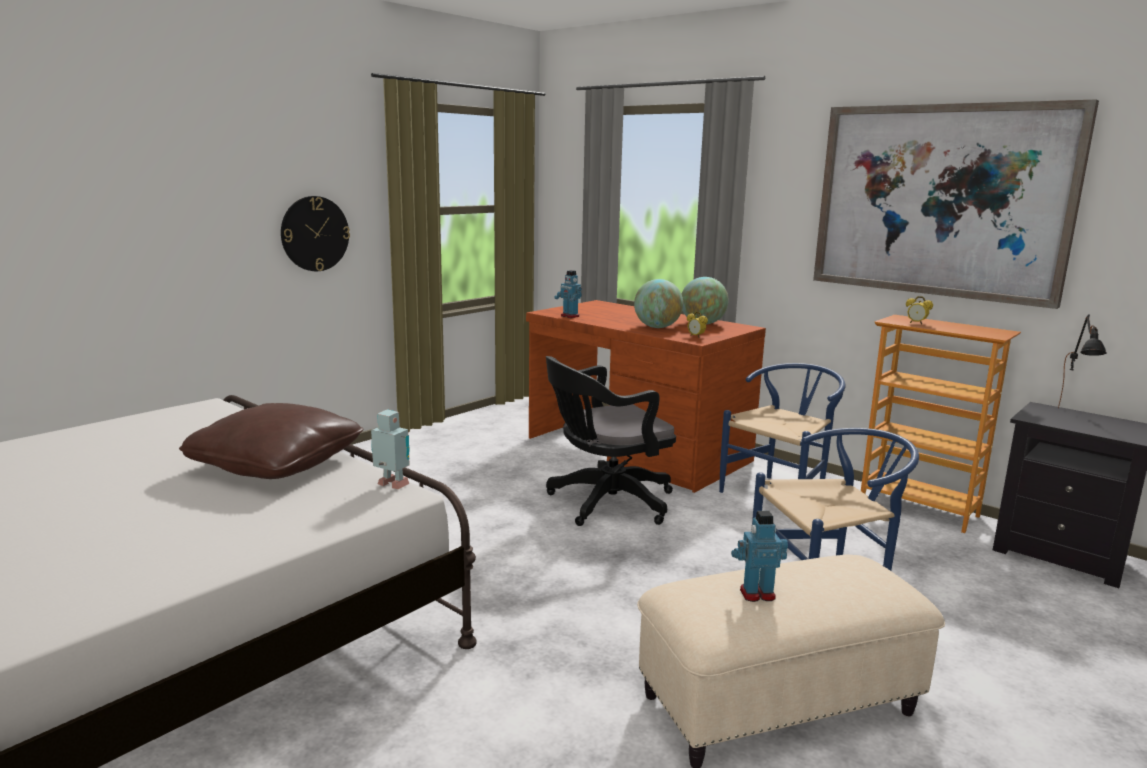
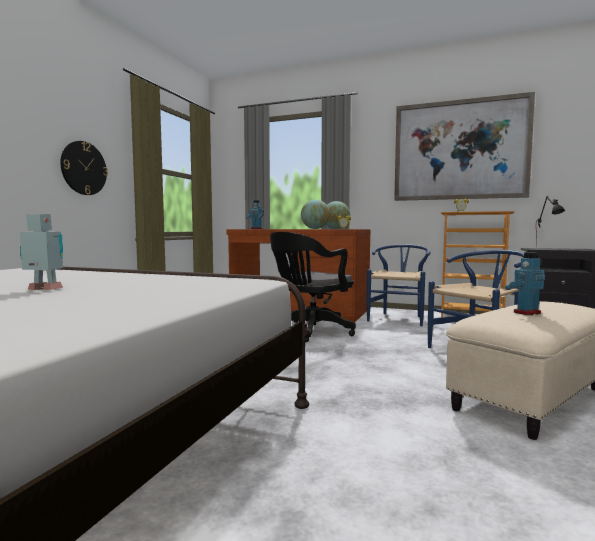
camera: 20 degrees left, 10 degrees down
(277, 464) = (126, 279): brown pillow -> none
(392, 486) = (240, 279): toy robot -> toy robot (44, 289)

